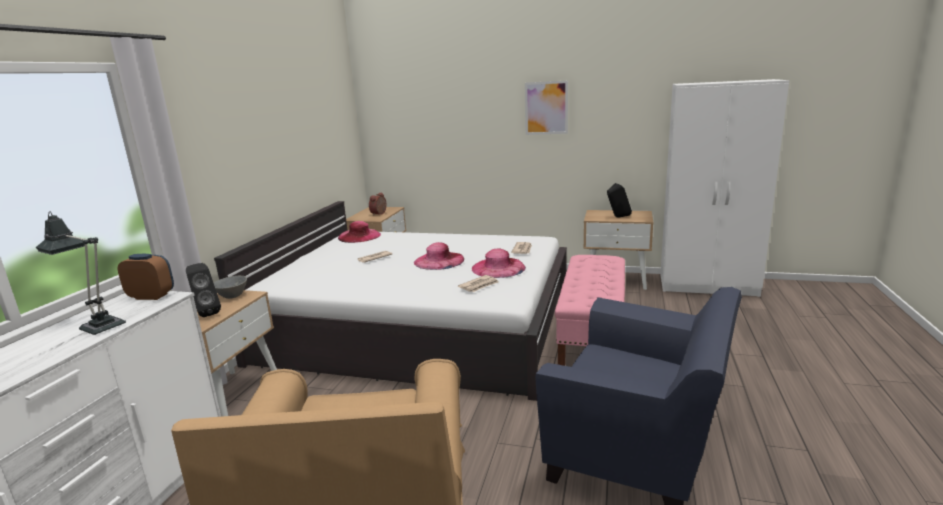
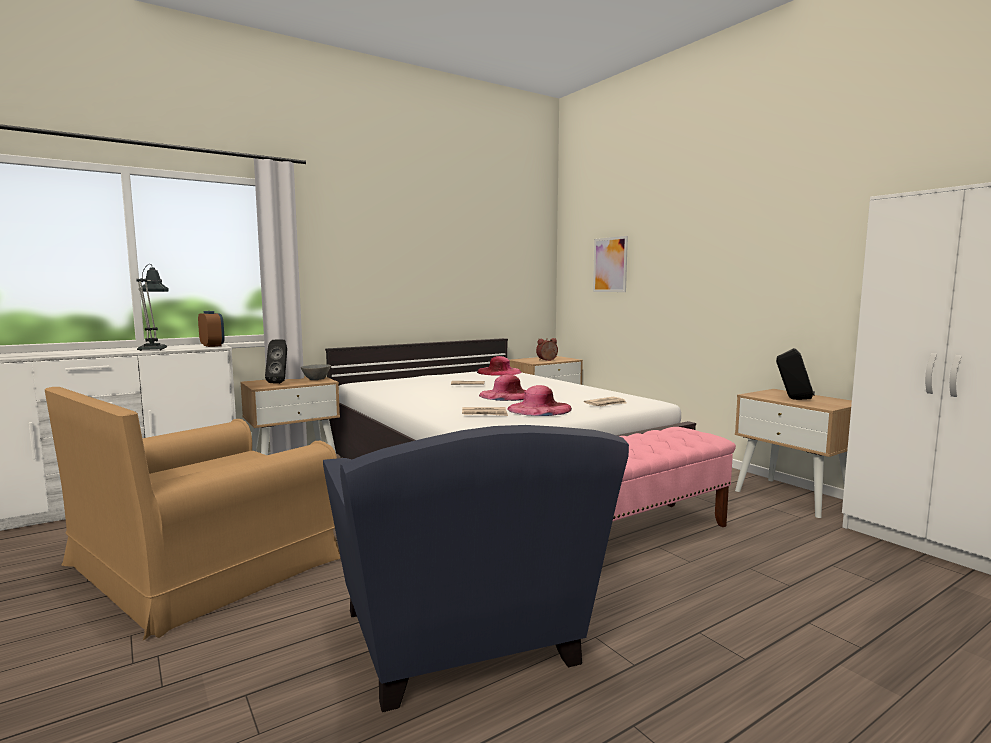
camera: 40 degrees right, 10 degrees down
(546, 108) = (732, 246): picture -> picture (610, 265)

